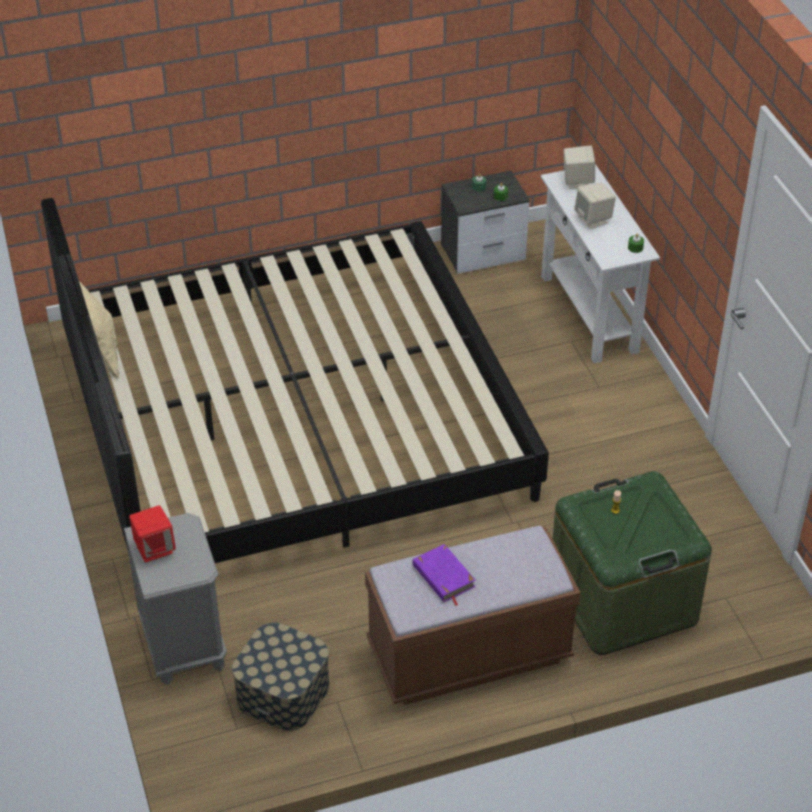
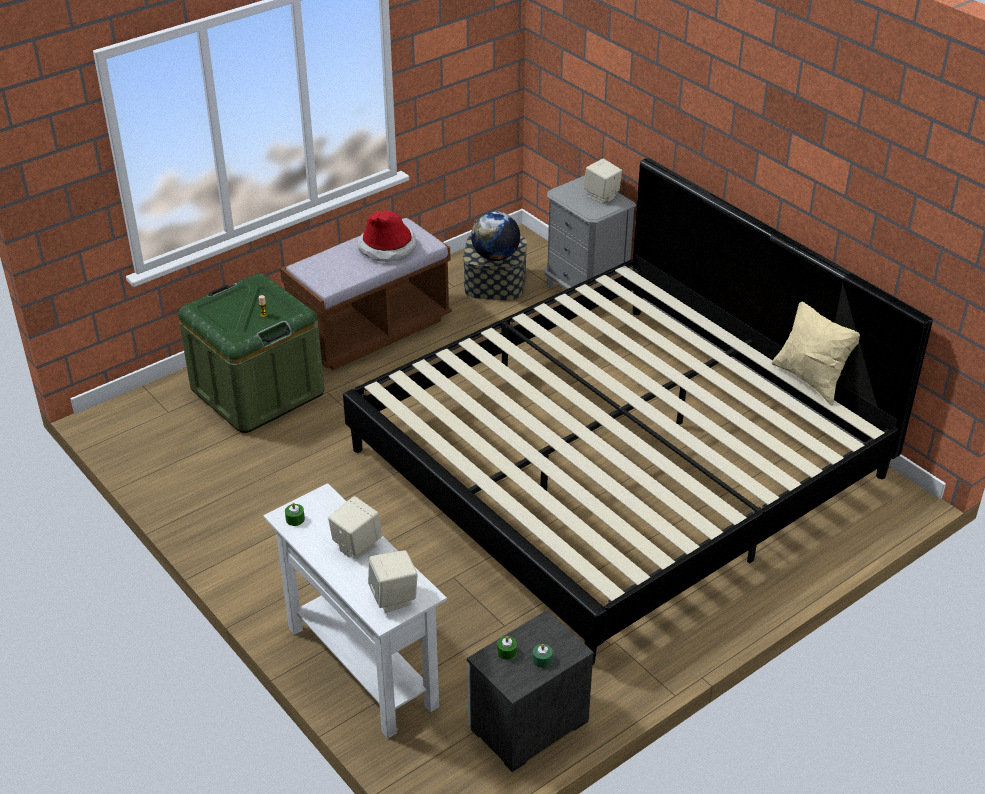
camera: 160 degrees right, 5 degrees down
(154, 549) = (602, 196): red speaker -> beige speaker
(287, 645) = (495, 257): none -> globe
(443, 577) = (387, 247): purple book -> hat

